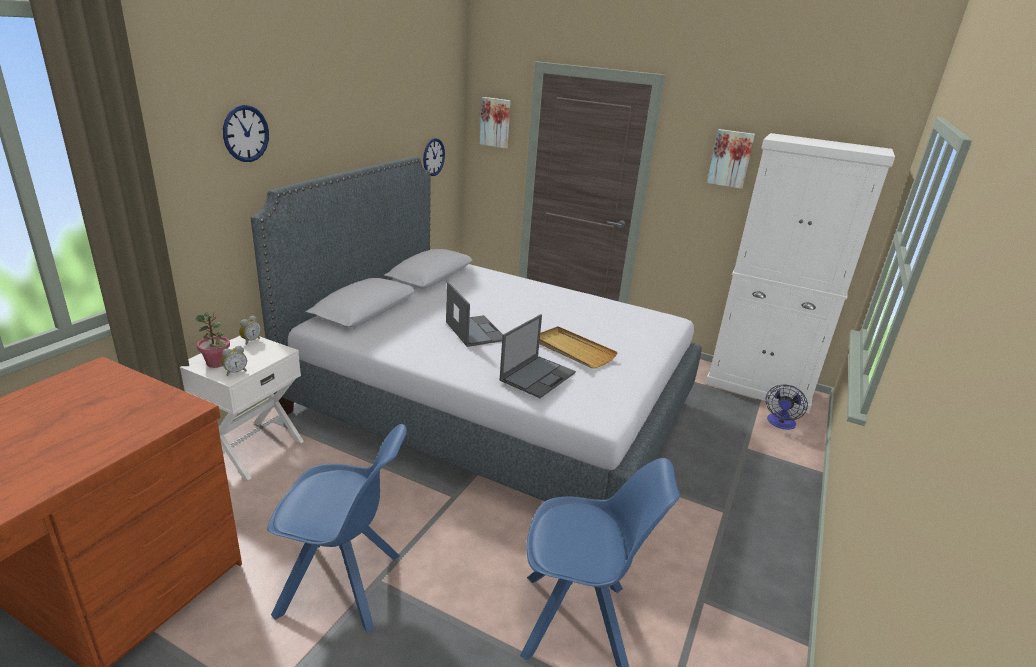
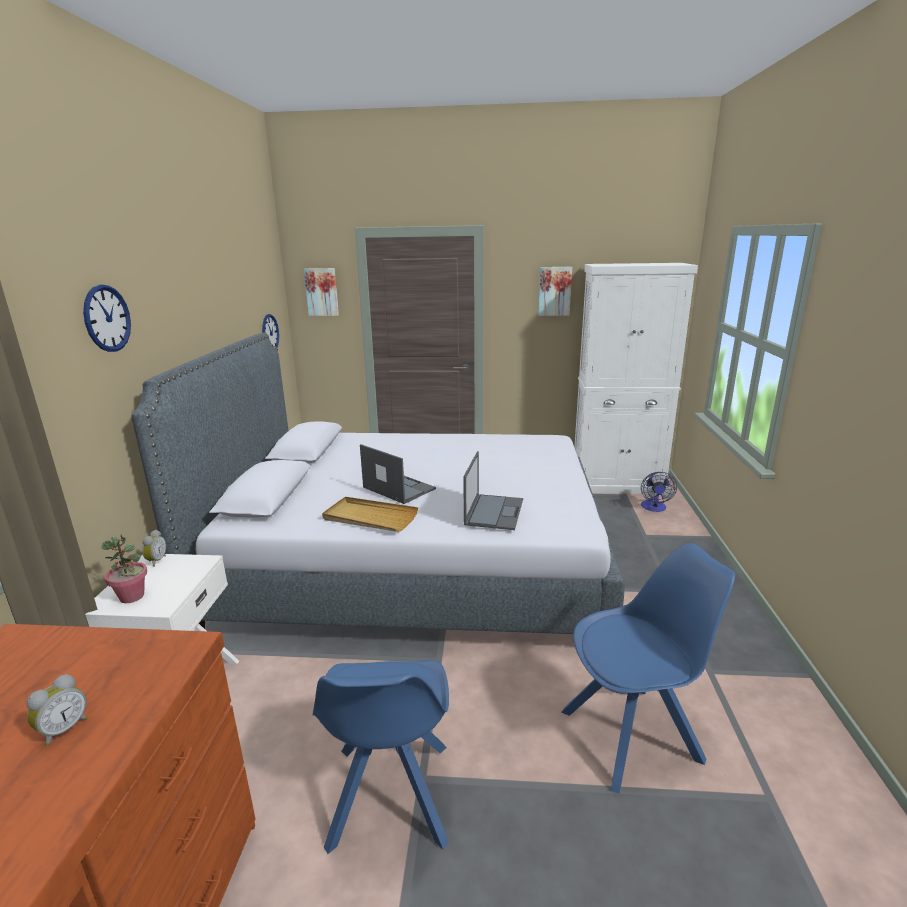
camera: 20 degrees left, 5 degrees down
(235, 372) = (164, 599): alarm clock -> alarm clock (63, 729)
(343, 585) = (389, 798): blue chair -> blue chair turned 105 degrees clockwise
(572, 350) = (502, 481): beige tray -> beige tray (369, 517)

